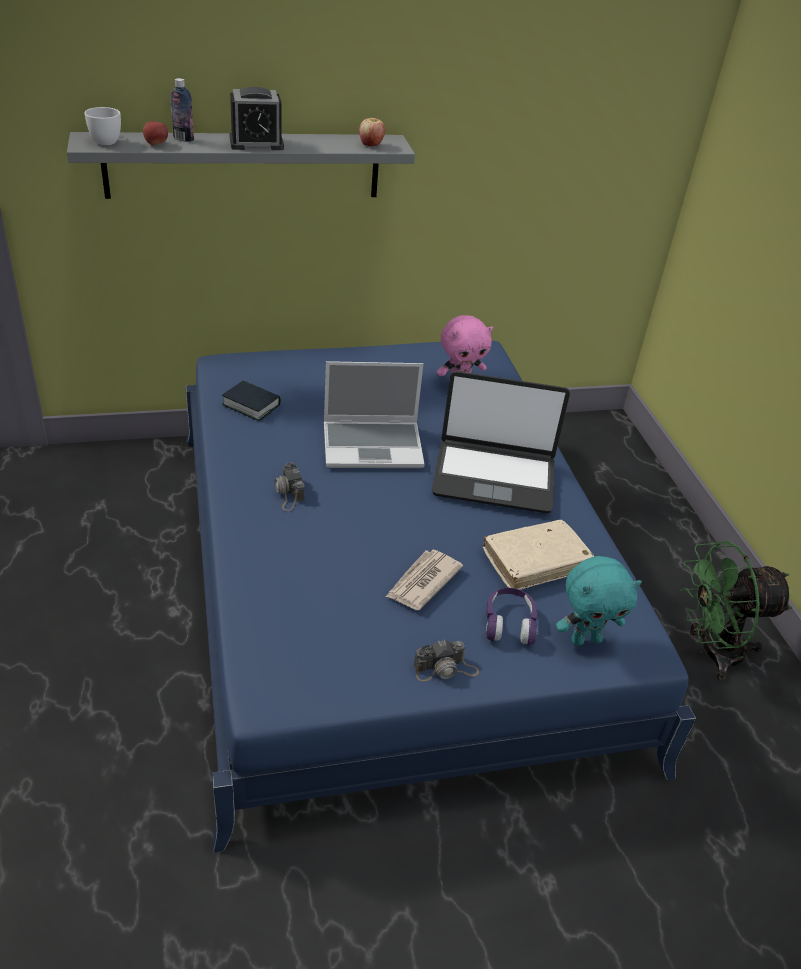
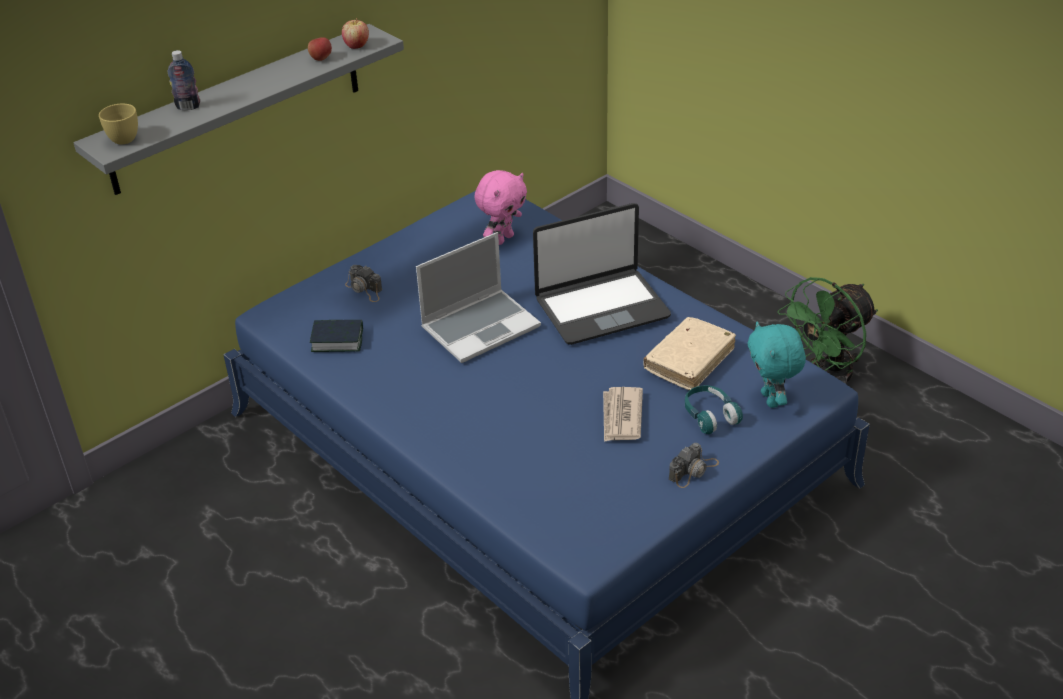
camera: 25 degrees left, 0 degrees up
(106, 140) = (122, 137): white cup -> yellow cup
(156, 144) = (172, 123): apple -> apple (321, 58)
(256, 143) = (258, 85): alarm clock -> none
(288, 492) = (449, 399): camera -> camera (365, 289)
(509, 624) = (710, 416): purple headphones -> turquoise headphones
(585, 639) = (771, 400): turquoise plush toy -> turquoise plush toy turned 120 degrees clockwise

